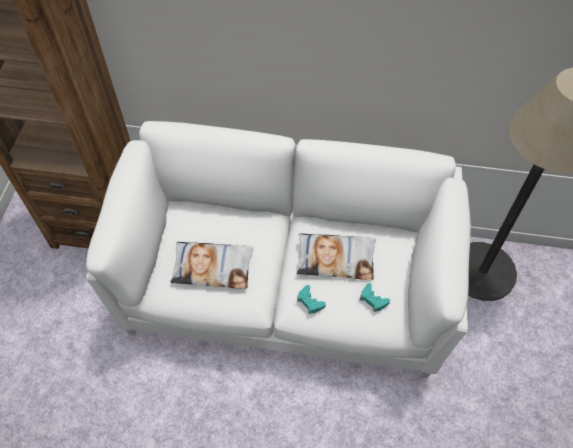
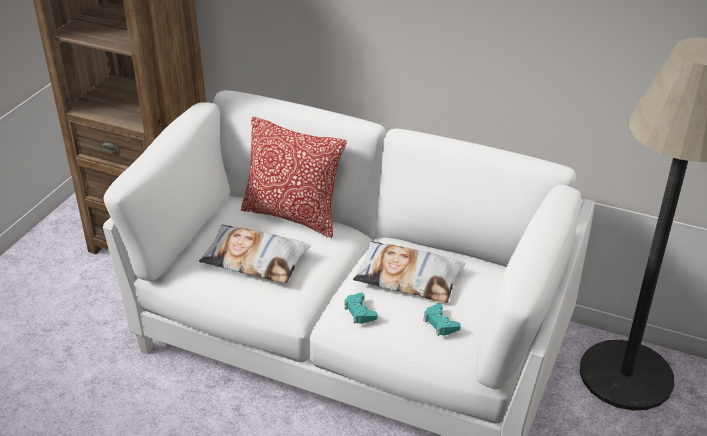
camera: 15 degrees right, 20 degrees down
(227, 214) = (293, 215): none -> pillow

